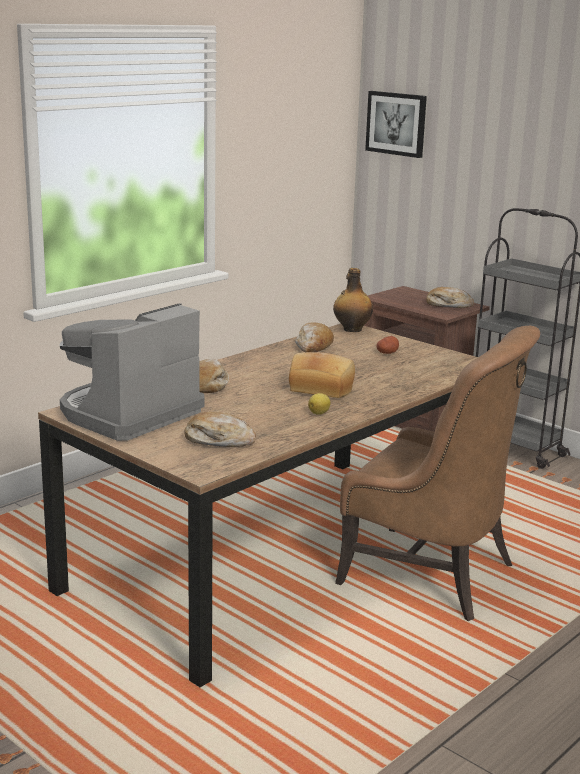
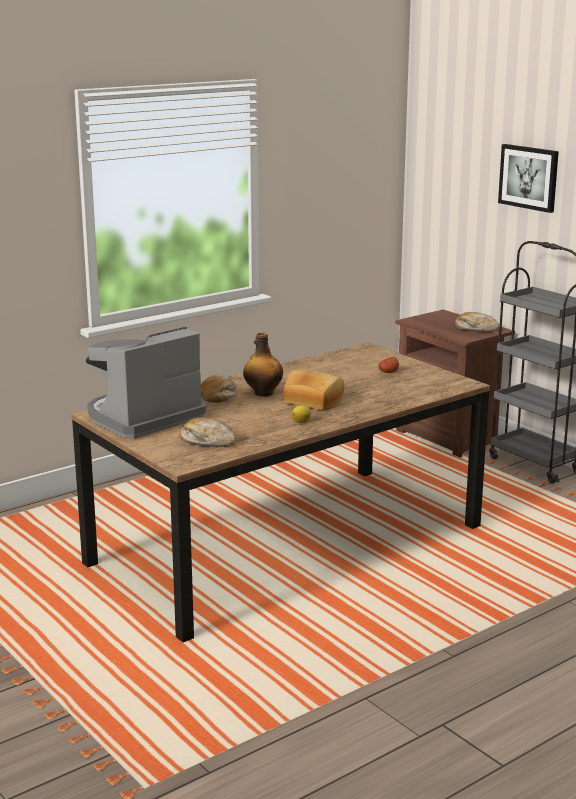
camera: 10 degrees right, 0 degrees up
(313, 346) = (325, 364): bread -> none
(351, 329) = (367, 350): bottle -> bottle (263, 393)
(396, 123) = (436, 159): picture -> picture (529, 177)
(430, 573) = (409, 567): brown chair -> none

